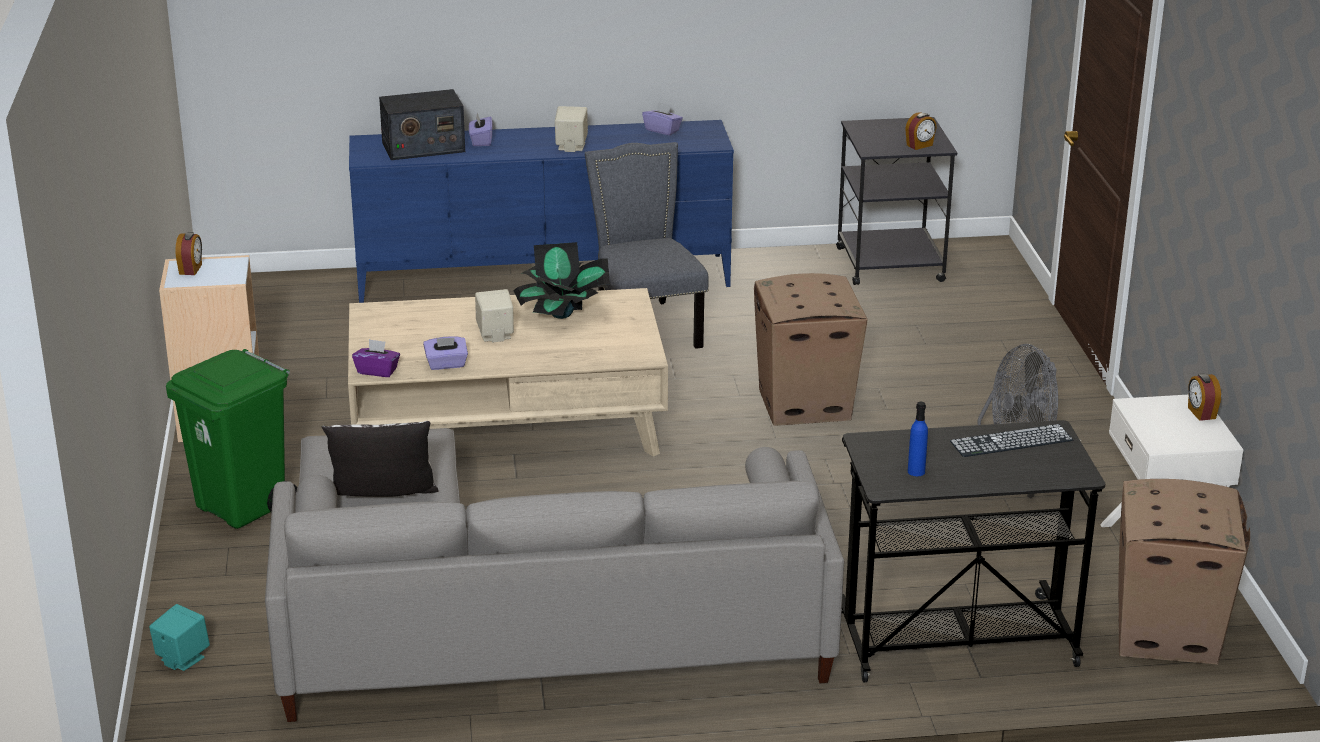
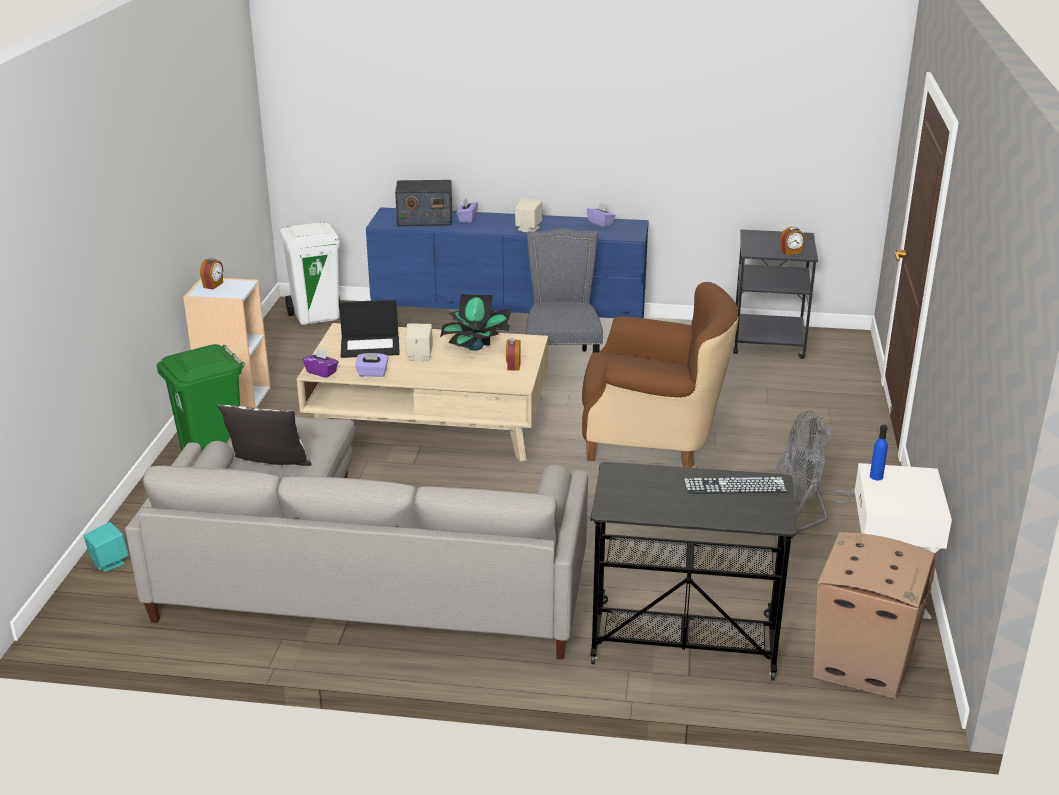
camera: 15 degrees right, 0 degrees up
(270, 297) = (316, 316): none -> white trash can
(422, 329) = (371, 346): none -> laptop
(805, 405) = (653, 437): cardboard box -> brown armchair
(916, 471) = (642, 500): blue bottle -> blue bottle (876, 476)
(1201, 413) = (928, 484): alarm clock -> alarm clock (513, 366)

